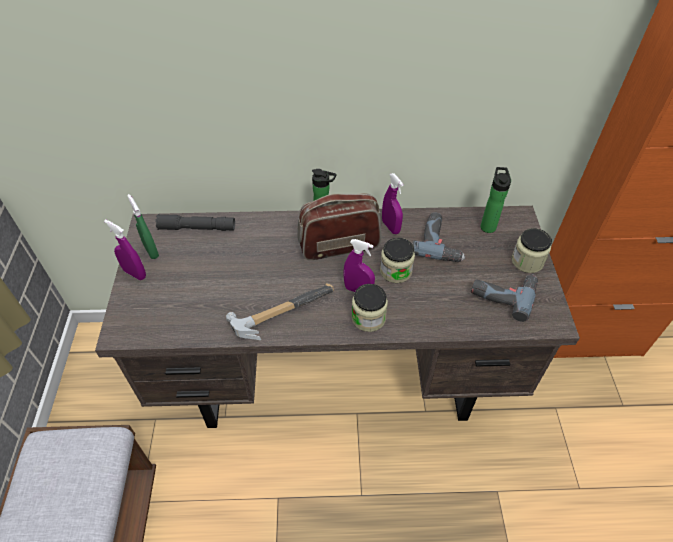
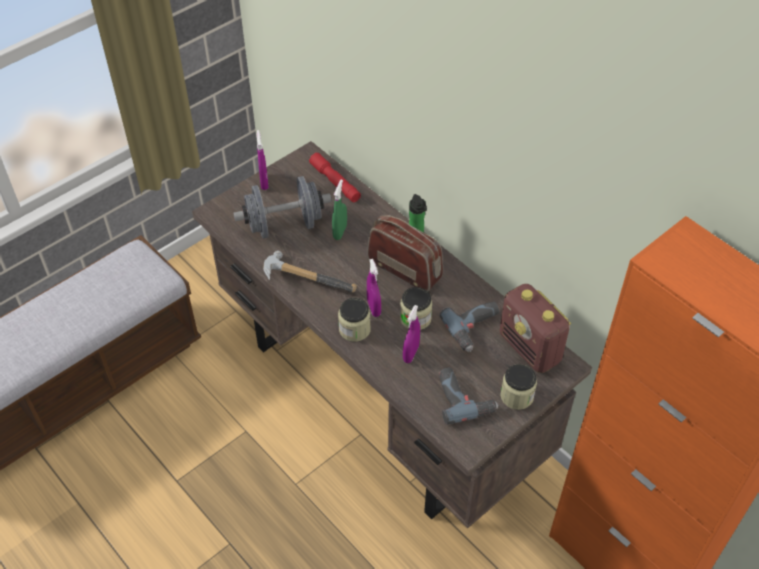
camera: 50 degrees right, 0 degrees up
(151, 251) = (290, 175): green spray bottle -> green spray bottle (340, 232)
(197, 228) = (335, 182): grey flashlight -> red flashlight
(200, 291) = (284, 225): none -> grey dumbbell
(390, 227) = (458, 288): purple spray bottle -> purple spray bottle (411, 353)
(487, 225) = (530, 348): bottle -> radio

